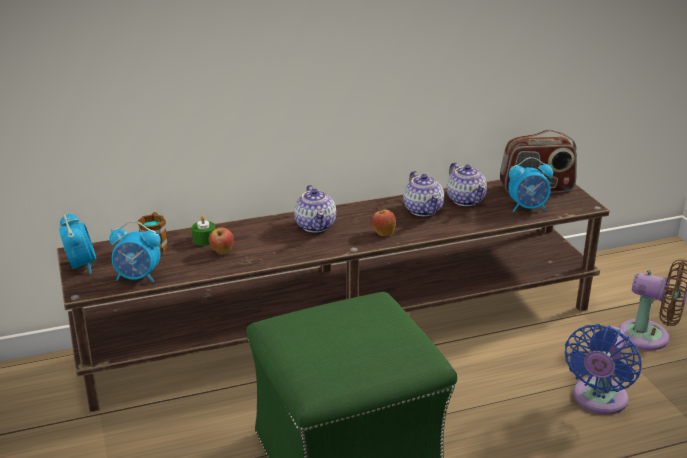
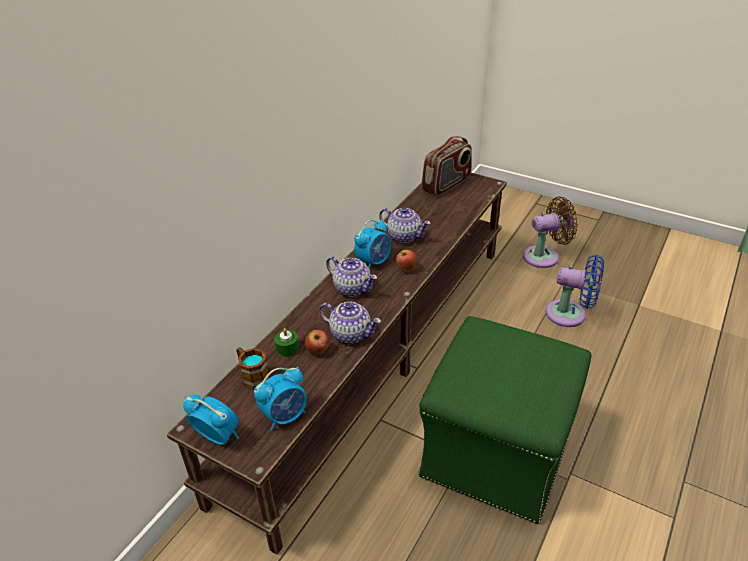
camera: 40 degrees left, 10 degrees up
(465, 200) = (418, 214): teapot -> teapot (350, 333)
(528, 208) = (463, 202): alarm clock -> alarm clock (374, 262)
(598, 400) = (570, 315): blue fan -> blue fan turned 60 degrees counterclockwise

